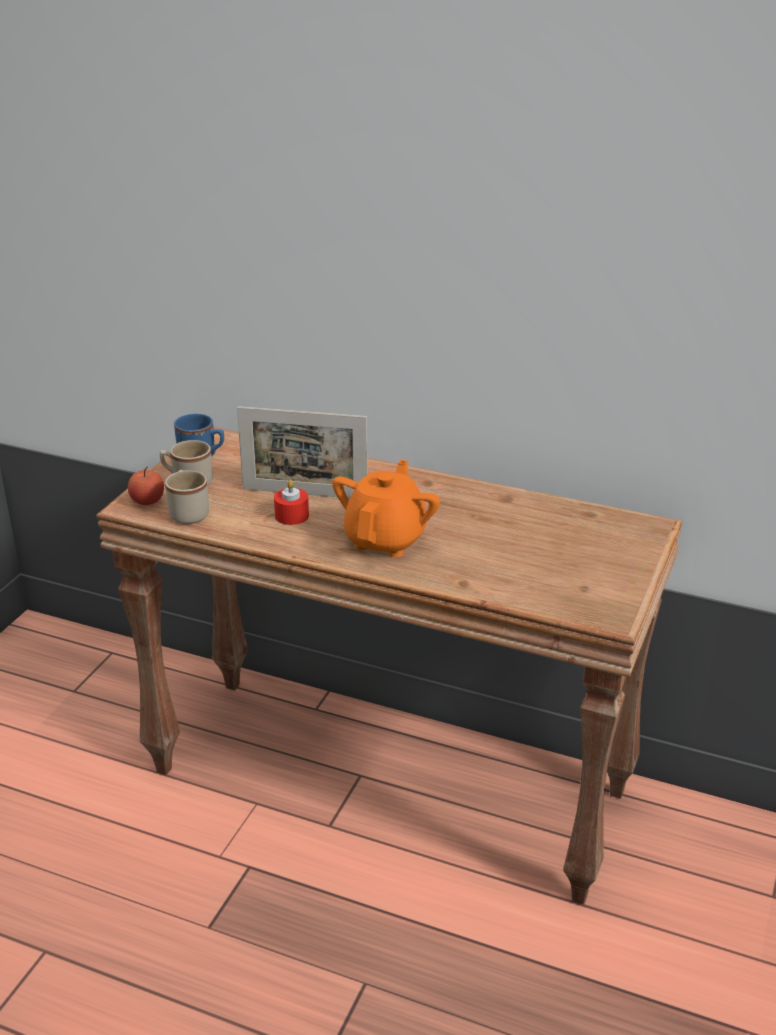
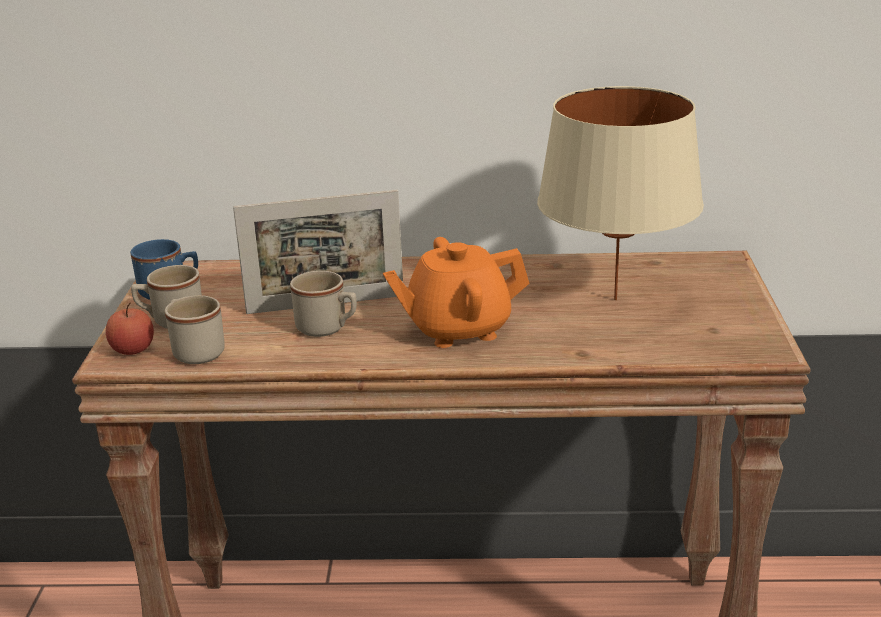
camera: 20 degrees left, 5 degrees down
(292, 515) = (327, 328): red candle -> beige mug
(386, 539) = (458, 329): orange teapot -> orange teapot turned 105 degrees counterclockwise
(528, 541) = (615, 299): none -> beige table lamp

